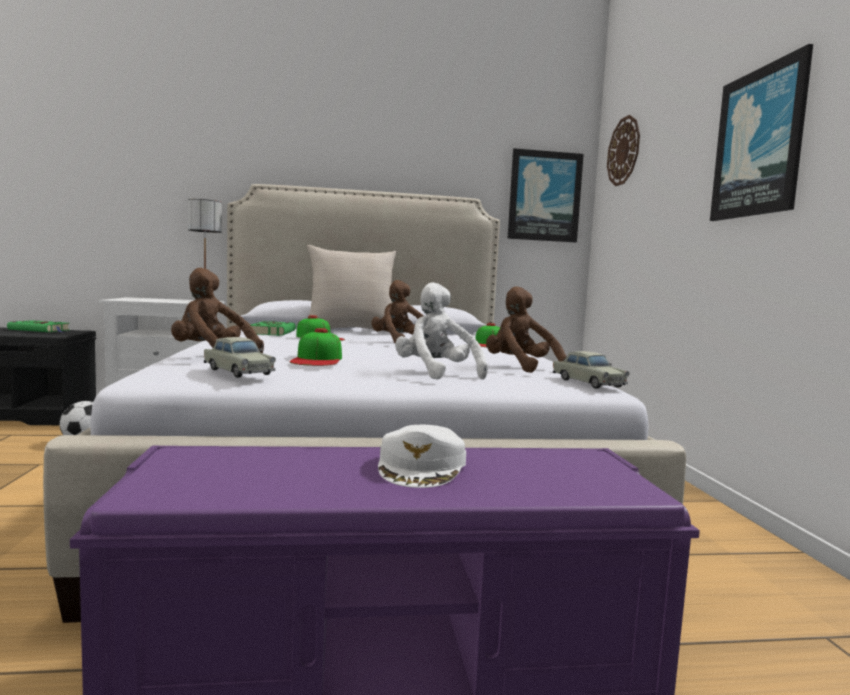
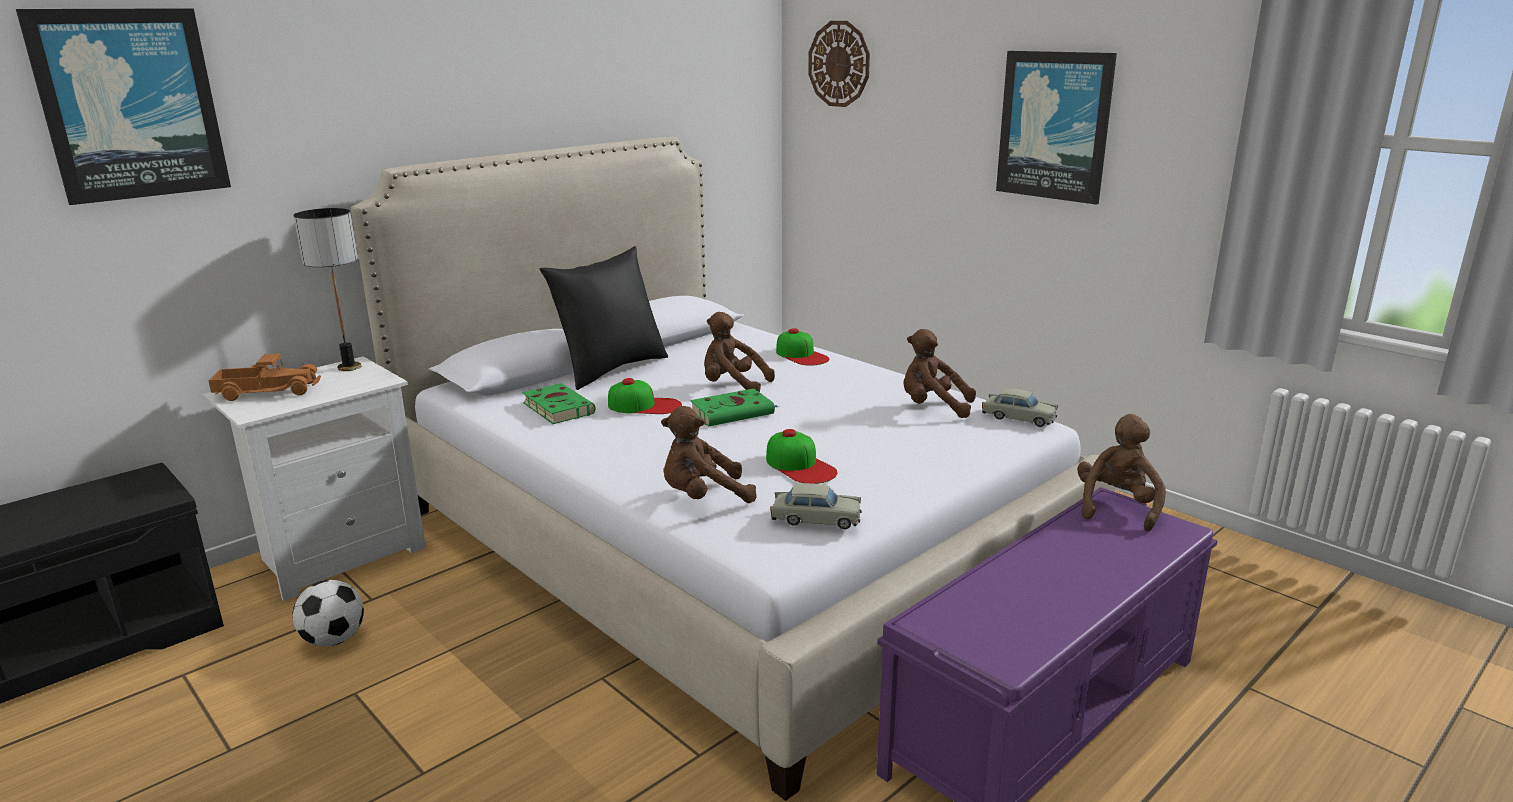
camera: 35 degrees left, 15 degrees up
(40, 330) = (87, 495): green book -> green book (734, 412)
(148, 299) = (268, 391): none -> toy truck
(351, 331) = (611, 369): beige pillow -> black pillow
(422, 467) = (1065, 560): white cap -> none
(436, 374) = (915, 449): white plush toy -> none
(544, 196) = (733, 114): picture -> picture (130, 105)
(588, 460) = (1117, 507): none -> brown plush toy

